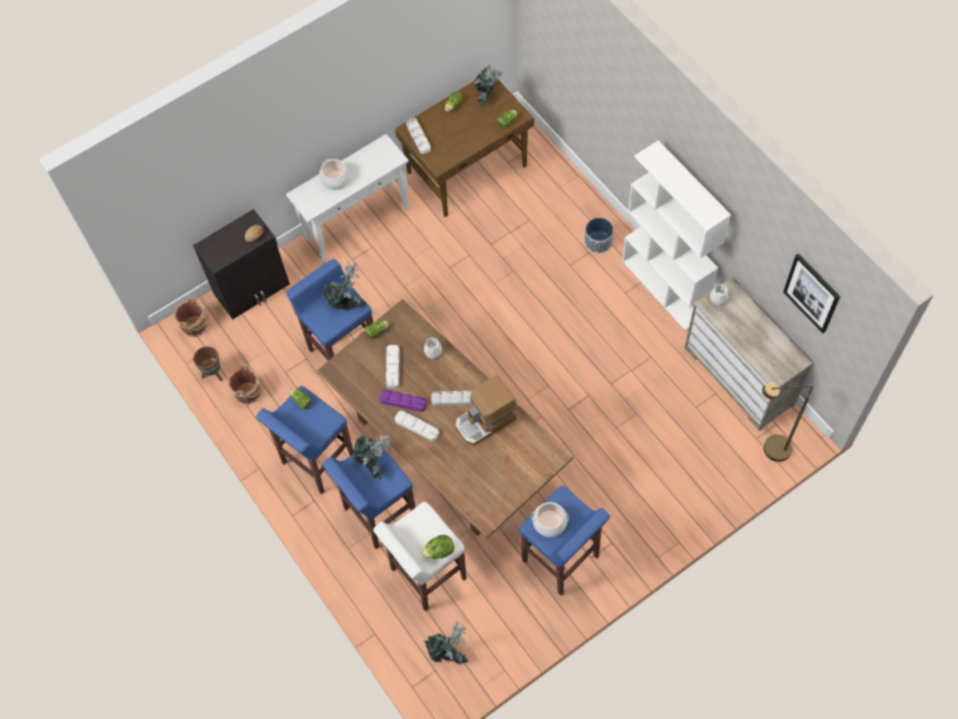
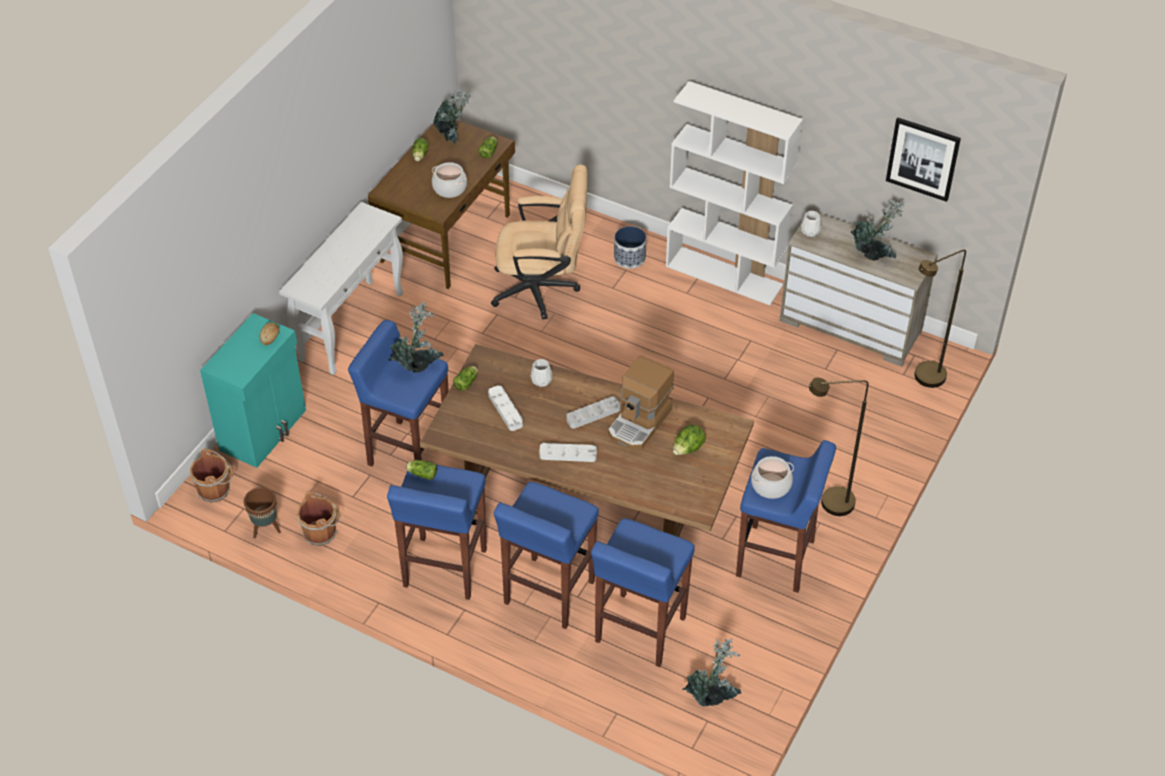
camera: 30 degrees left, 15 degrees down
(253, 289) = (264, 430): black cabinet -> turquoise cabinet
(335, 179) = (329, 260): cooking pot -> cooking pot (449, 188)
(374, 464) = (544, 503): potted plant -> potted plant (874, 254)
(403, 402) = (537, 437): purple tray -> none
(418, 137) = (399, 194): white tray -> none
(427, 574) = (639, 630): white stool -> blue stool
(439, 551) = (670, 557): lettuce -> lettuce (688, 449)
(515, 245) = (542, 289): none -> beige office chair
(628, 530) = (828, 504): none -> brown floor lamp

